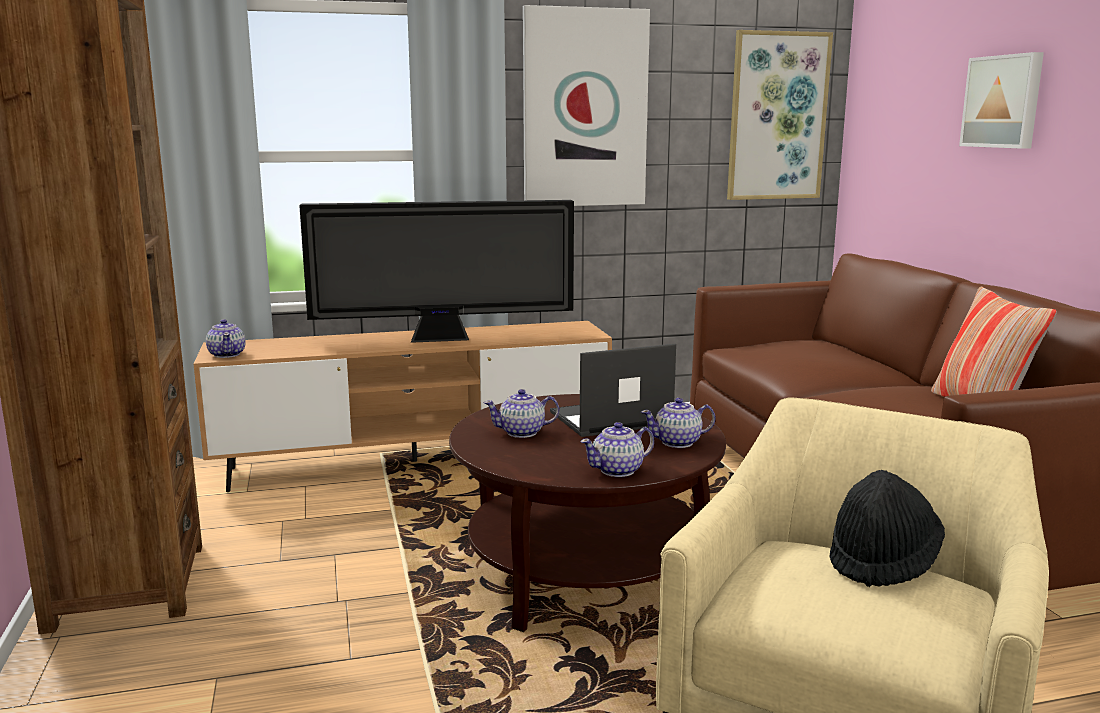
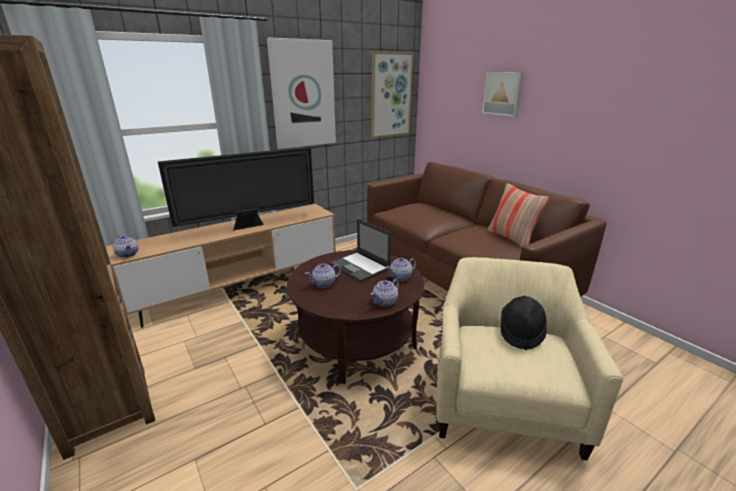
camera: 20 degrees left, 10 degrees up
(609, 418) = (360, 267): laptop -> laptop turned 90 degrees counterclockwise

